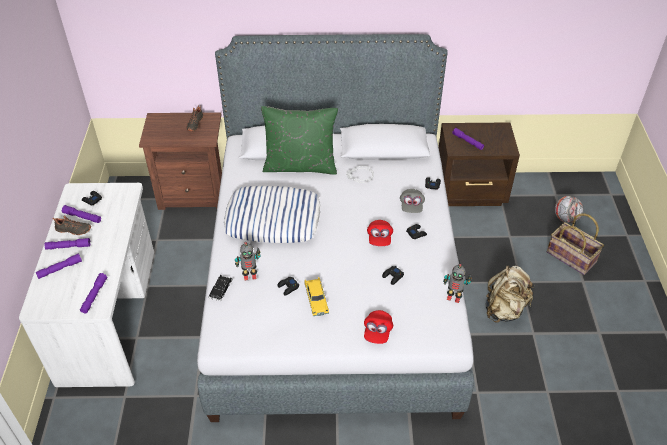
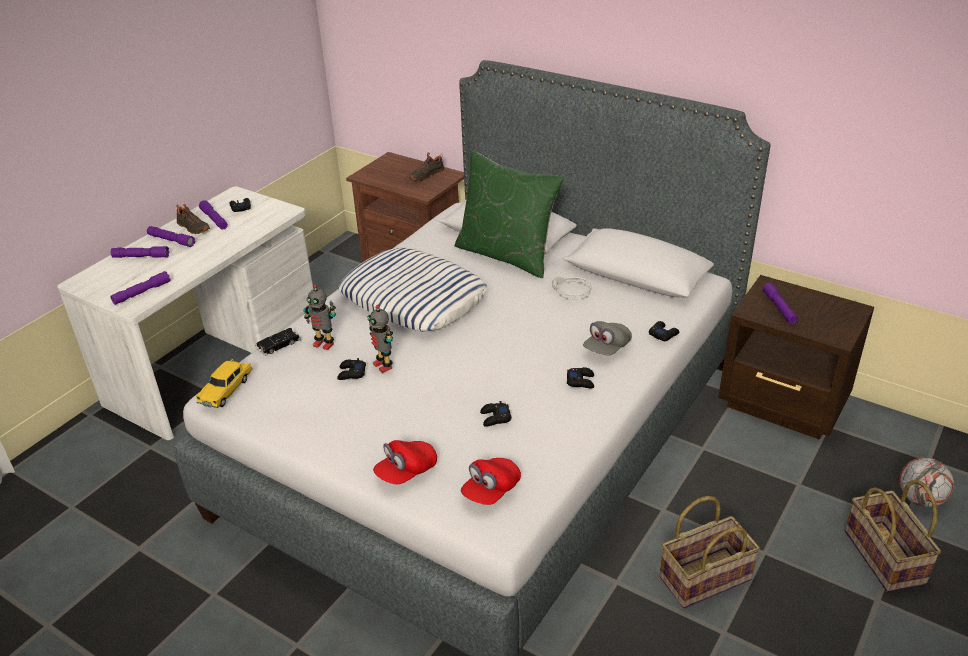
camera: 35 degrees right, 10 degrees down
(316, 300) = (369, 401): yellow toy car -> yellow toy car (226, 390)
(379, 238) = (523, 367): red cap -> red cap (491, 490)
(453, 297) = (555, 479): toy robot -> toy robot (384, 365)
(504, 309) = (704, 577): beige backpack -> basket

